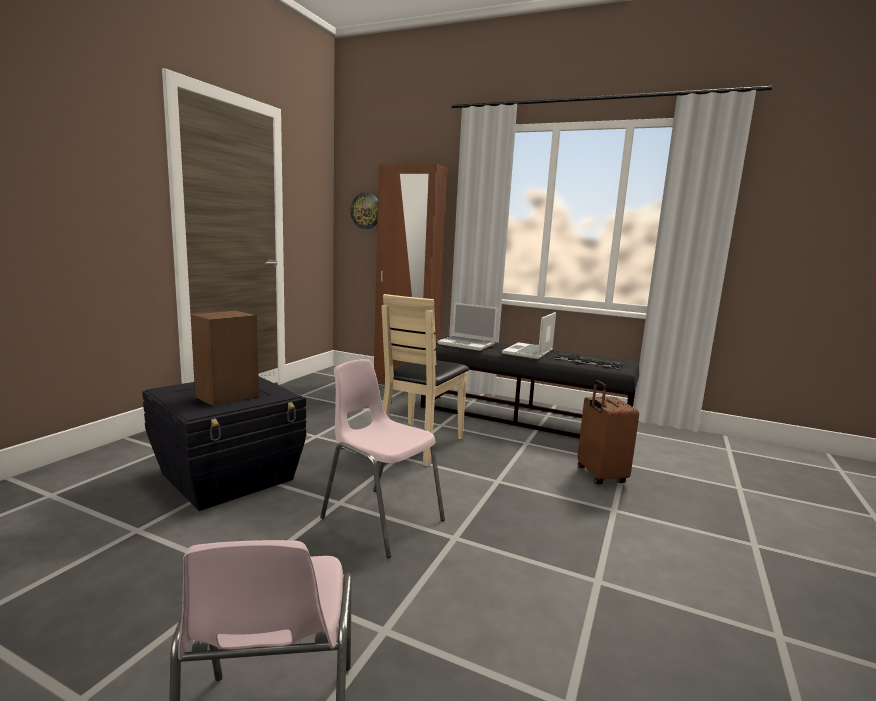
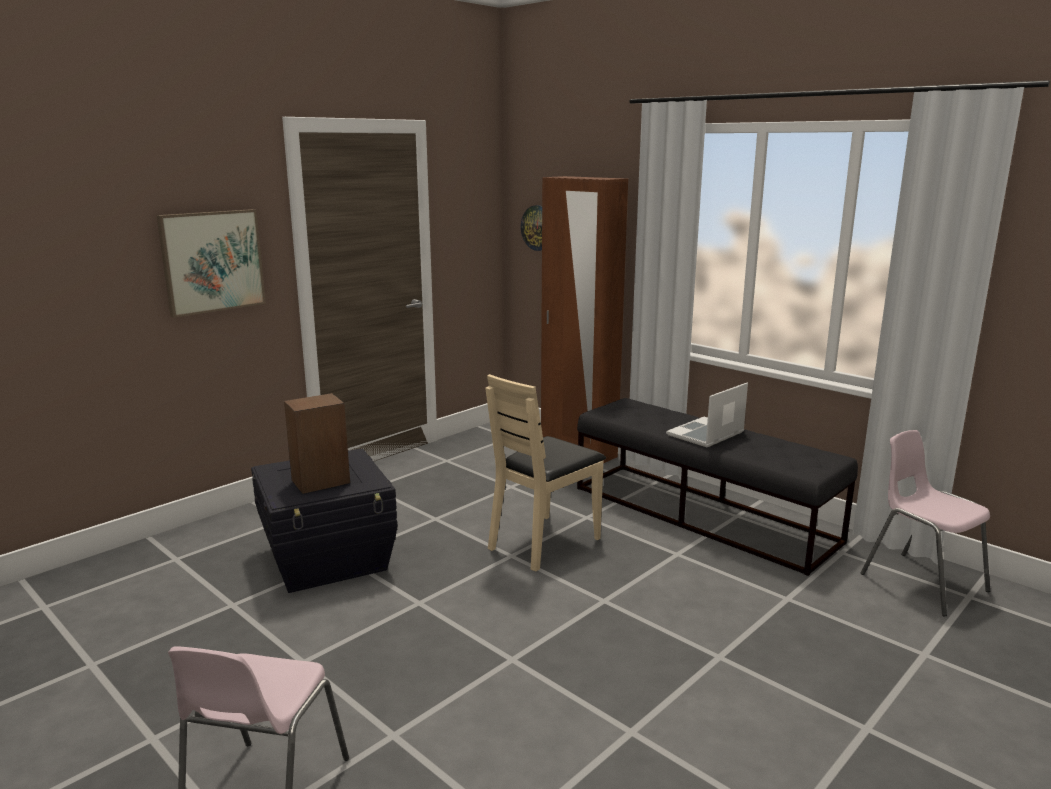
camera: 20 degrees right, 5 degrees up
(90, 190) = (212, 261): none -> picture
(381, 519) = (450, 627): pink chair -> pink chair (922, 582)
(467, 344) = (634, 416): laptop -> none
(587, 361) = (773, 455): keyboard -> none
(599, 476) = (738, 610): brown suitcase -> none

